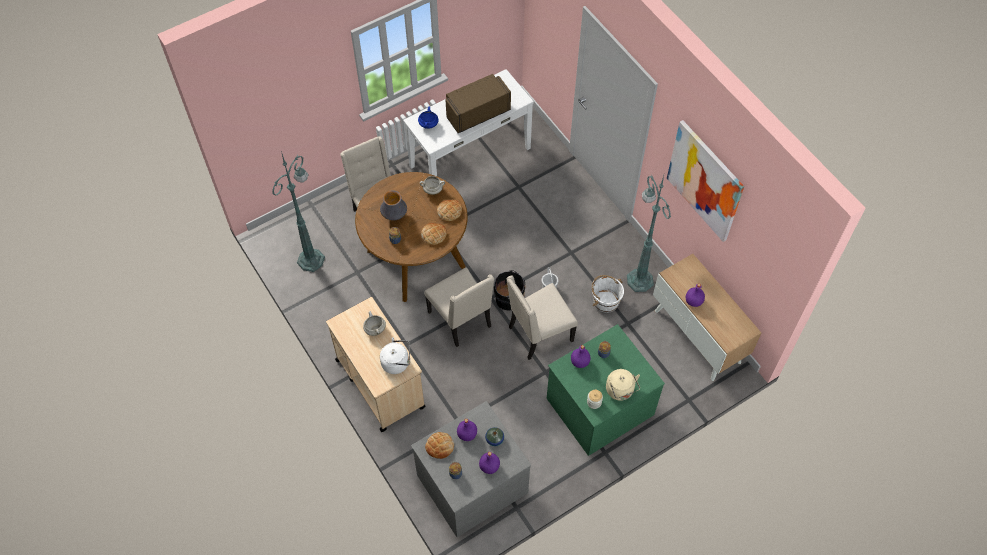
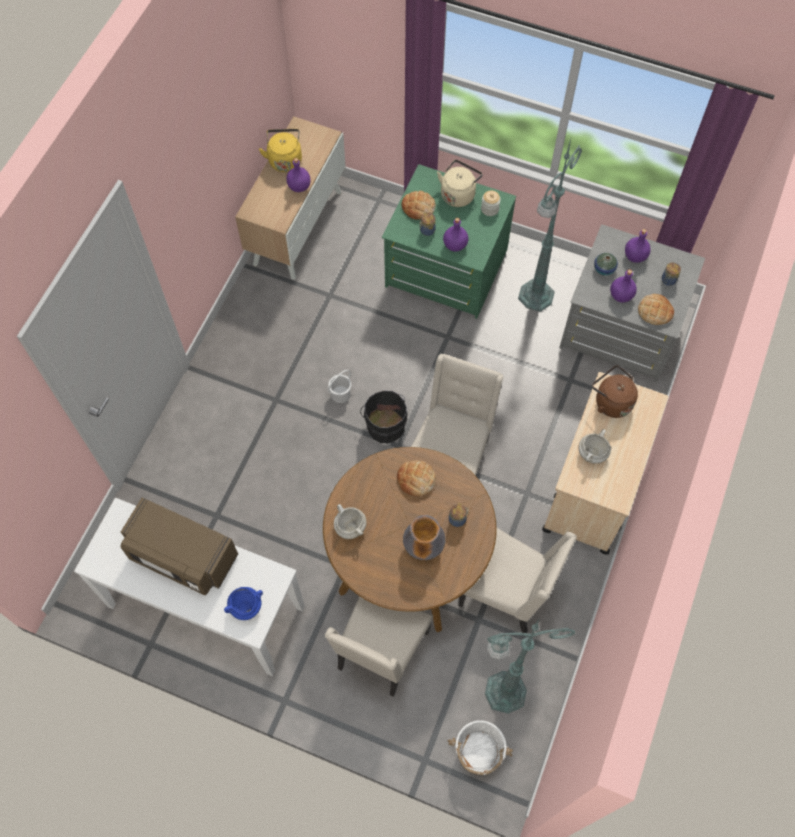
camera: 125 degrees left, 5 degrees up
(397, 362) = (611, 401): white kettle -> brown kettle
(449, 211) = (368, 485): bread -> bread (418, 207)
(539, 334) = (407, 369): beige chair -> beige chair (507, 593)
(605, 301) = (316, 330): white bucket -> white bucket (478, 752)
(639, 279) = (263, 314): green floor lamp -> green floor lamp (535, 297)
(705, 181) = (200, 133): picture -> none
(723, 305) = (285, 159): none -> yellow kettle

